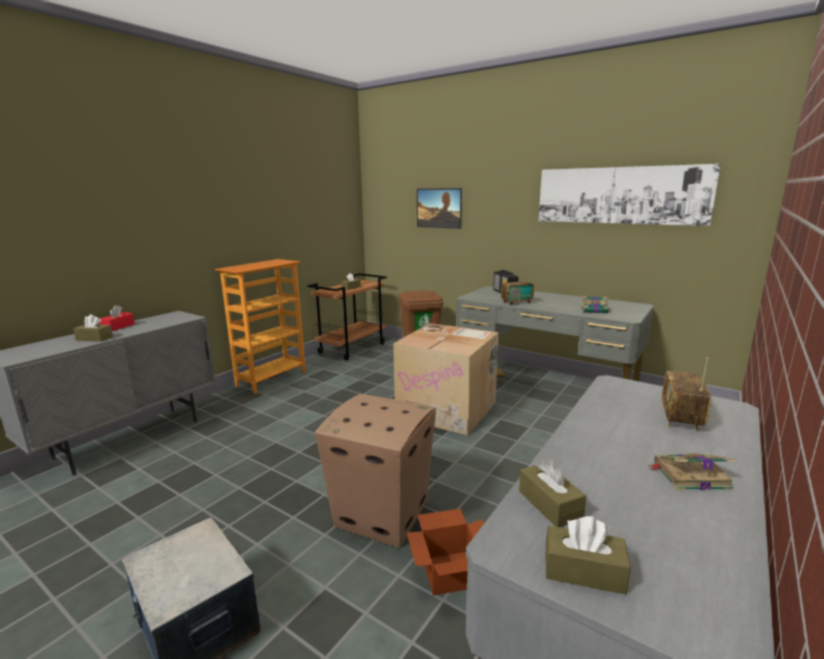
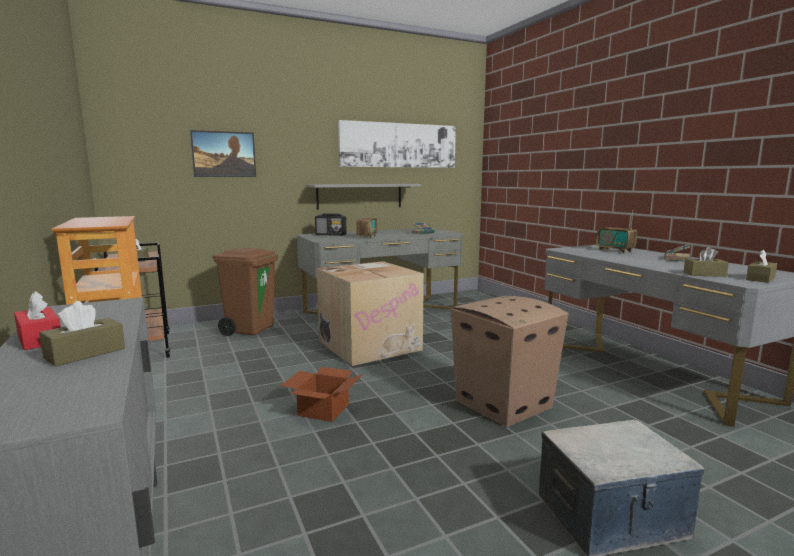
camera: 60 degrees left, 5 degrees down
(451, 570) = (585, 397): cardboard box -> cardboard box (323, 409)
(560, 254) = (360, 196): none -> grey shelf

